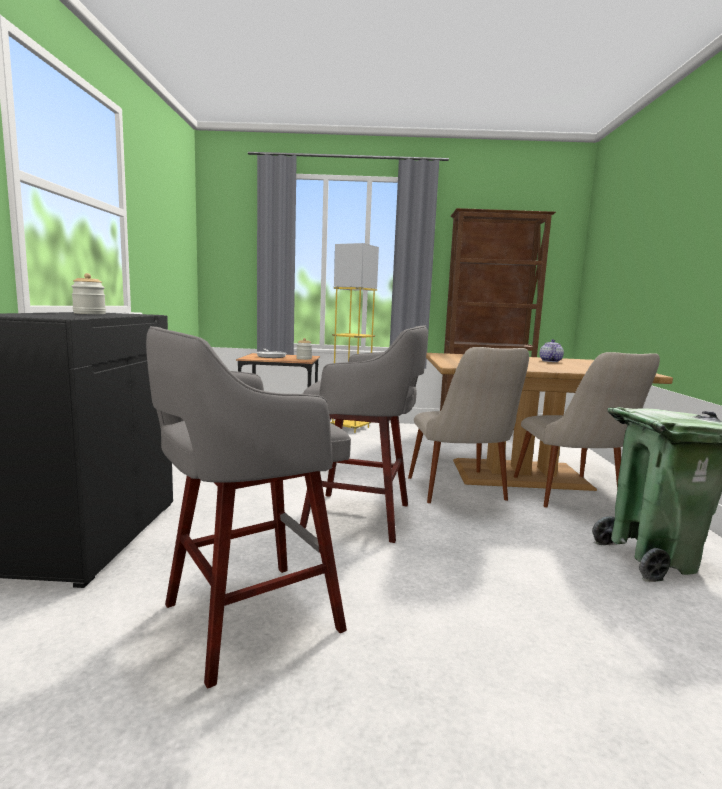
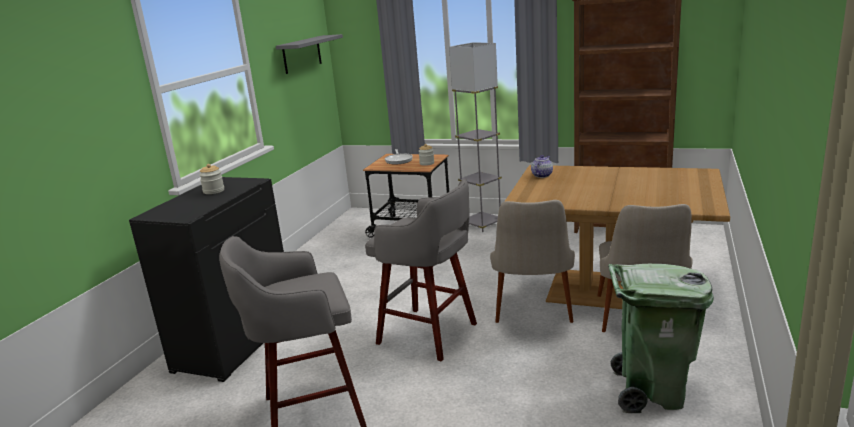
camera: 20 degrees right, 10 degrees up
(174, 234) = (302, 54): none -> grey shelf
(350, 428) = (482, 225): yellow floor lamp -> grey floor lamp
(550, 361) = (642, 180): teapot -> teapot (542, 175)

